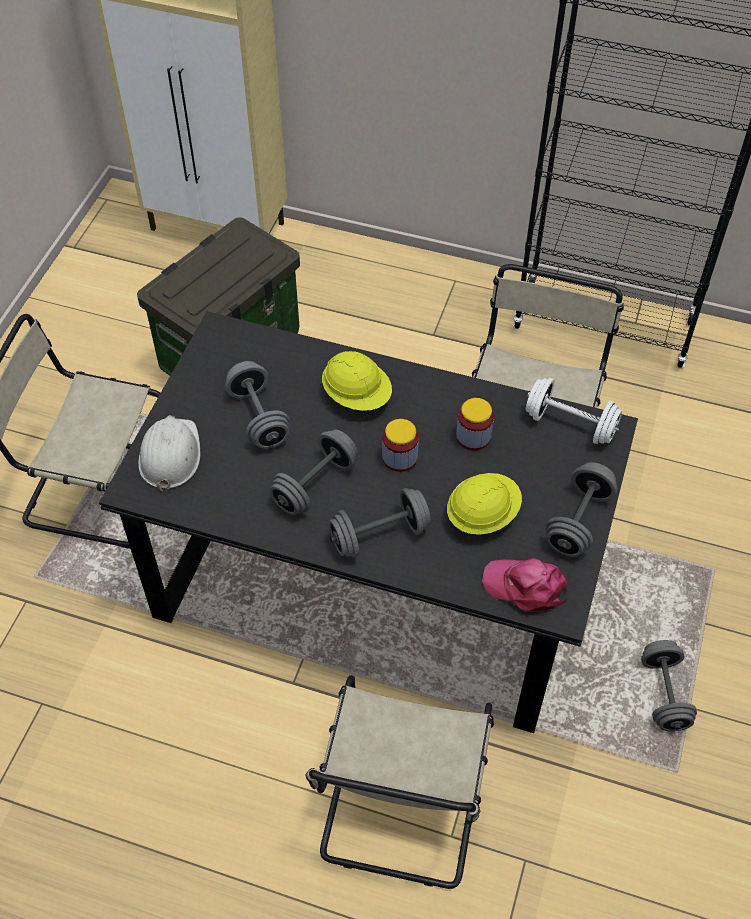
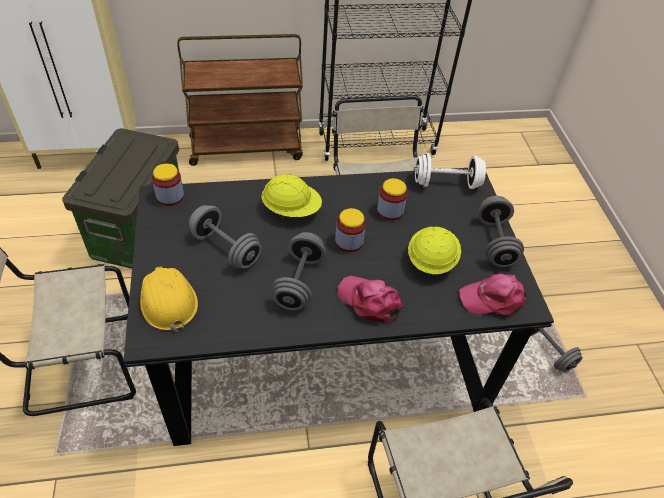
camera: 30 degrees left, 5 degrees down
(170, 455) = (168, 301): white hard hat -> yellow hard hat
(232, 335) = (170, 196): none -> jar
(379, 535) = (370, 301): grey dumbbell -> pink cap
(418, 276) = (246, 147): none -> brown cart

